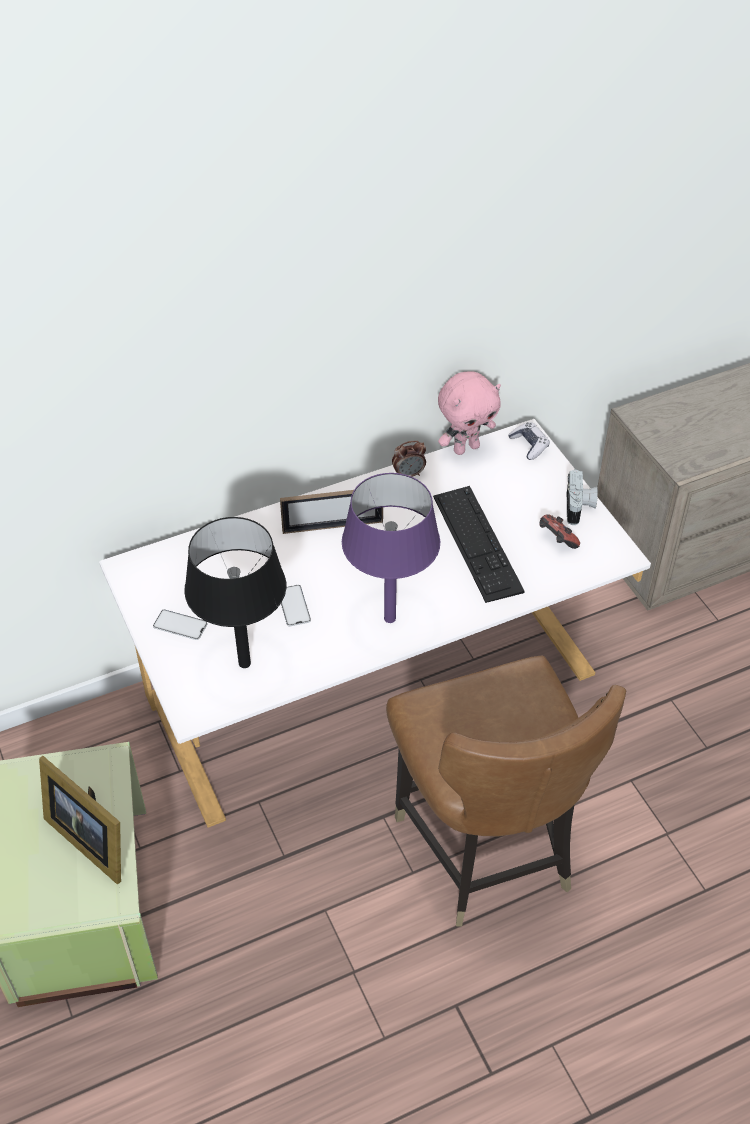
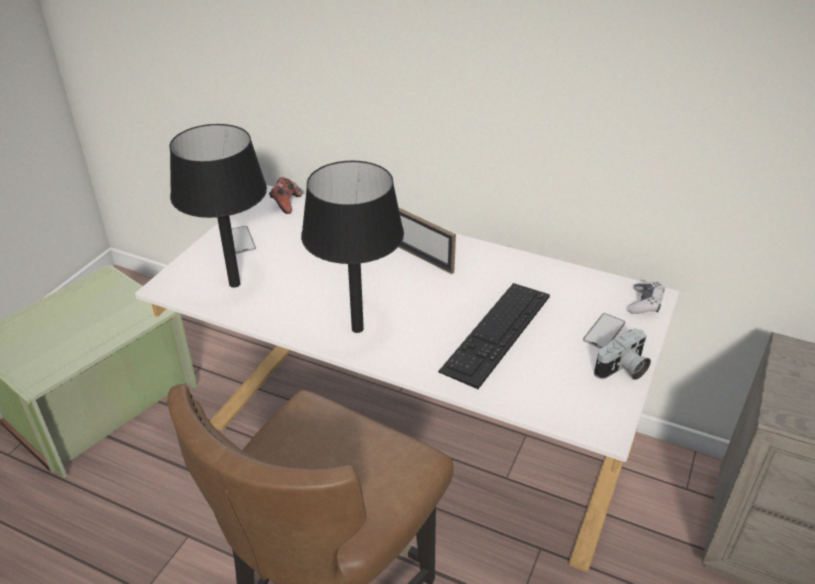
camera: 50 degrees right, 10 degrees down
(90, 837) = (83, 338): picture frame -> none
(294, 606) = (315, 277): phone -> phone (604, 332)
(390, 618) = (358, 329): purple table lamp -> black table lamp
(409, 474) = (517, 261): alarm clock -> none
(466, 448) = (588, 273): pink plush toy -> none
(556, 540) = (564, 376): game controller -> game controller (286, 204)

